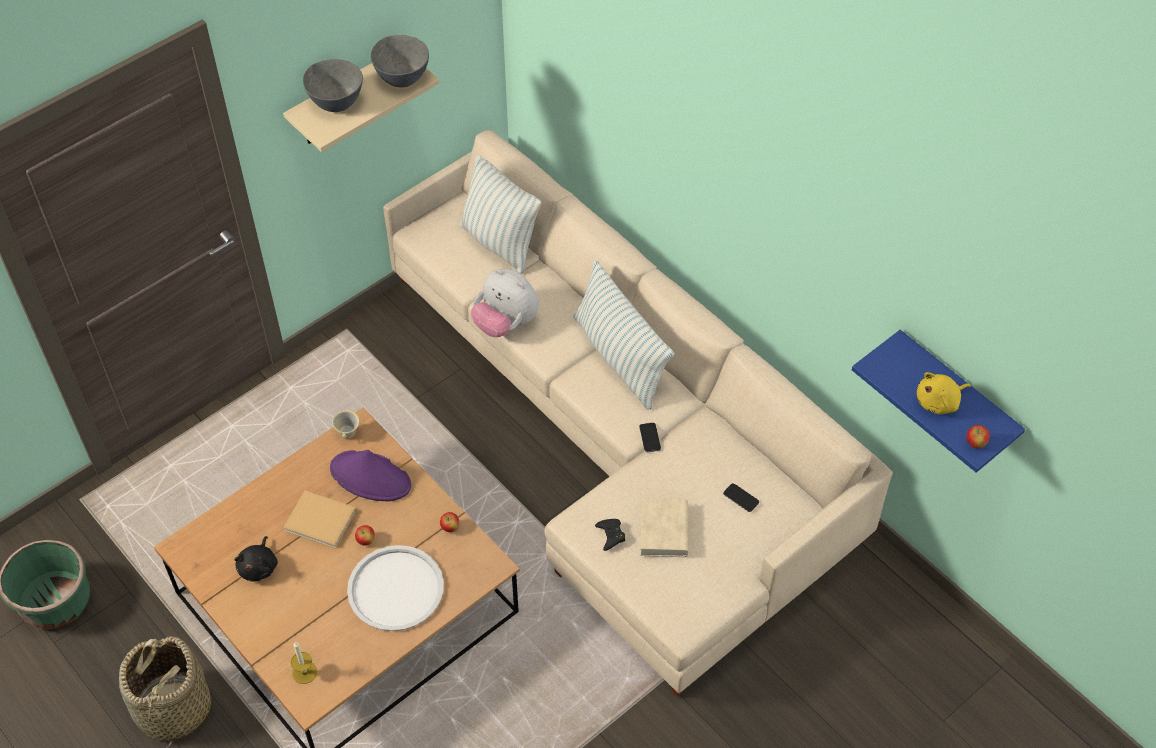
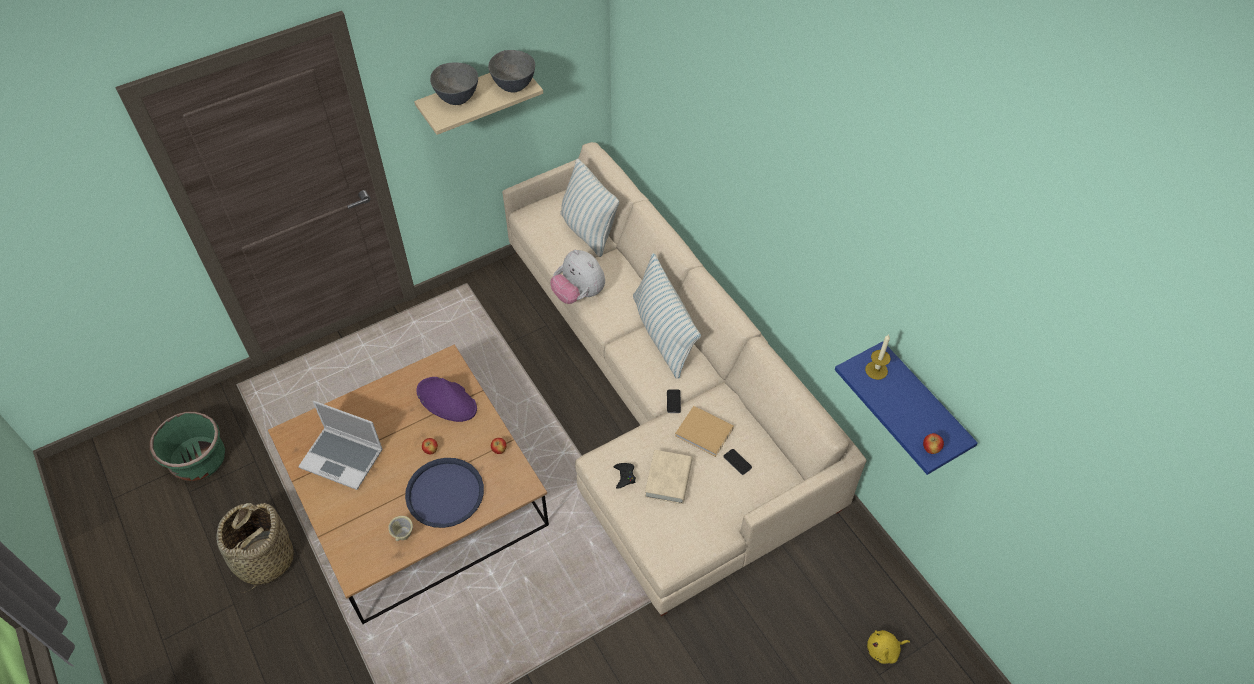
camera: 10 degrees right, 0 degrees up
(259, 567) = (343, 458): black plush toy -> laptop
(304, 672) = (357, 550): candle -> candle (876, 370)
(322, 521) = (401, 430): beige book -> beige book (705, 433)
(348, 435) = (438, 365): beige mug -> beige mug (404, 536)
(395, 589) = (444, 493): white tray -> blue tray
(939, 402) = (905, 408): yellow plush toy -> yellow plush toy (884, 650)

